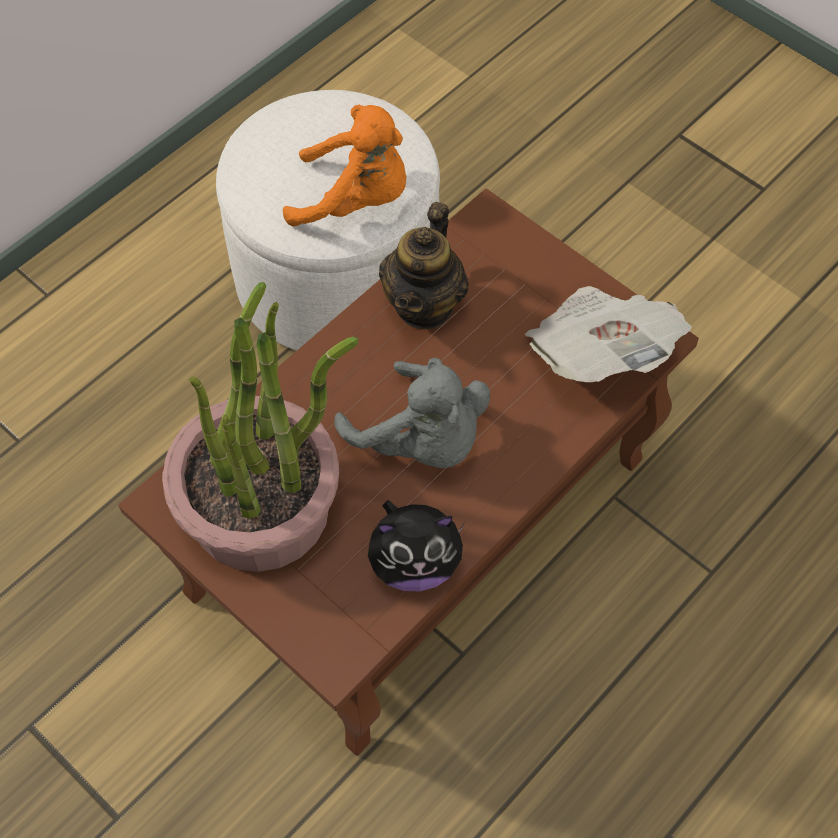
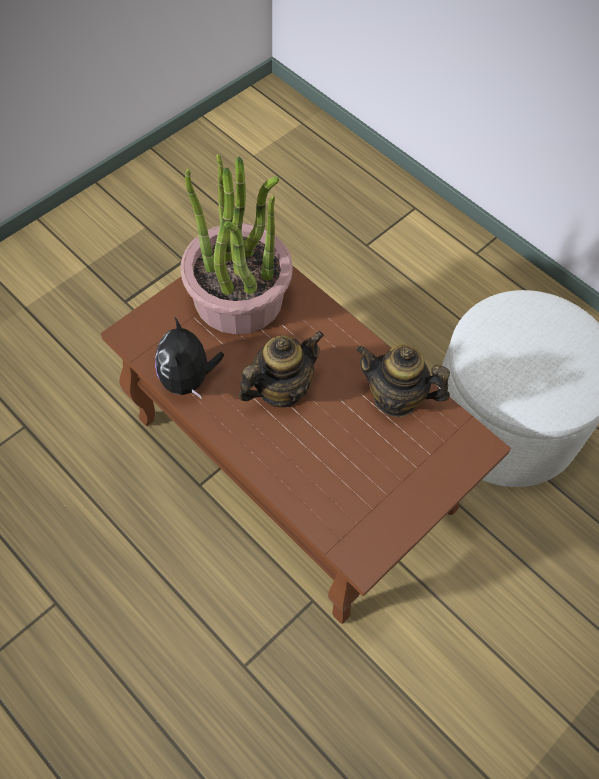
camera: 90 degrees right, 0 degrees up
(356, 200) = (505, 371): orange plush toy -> none
(421, 441) = (280, 389): grey plush toy -> teapot
(600, 353) = (350, 514): newspaper -> none

